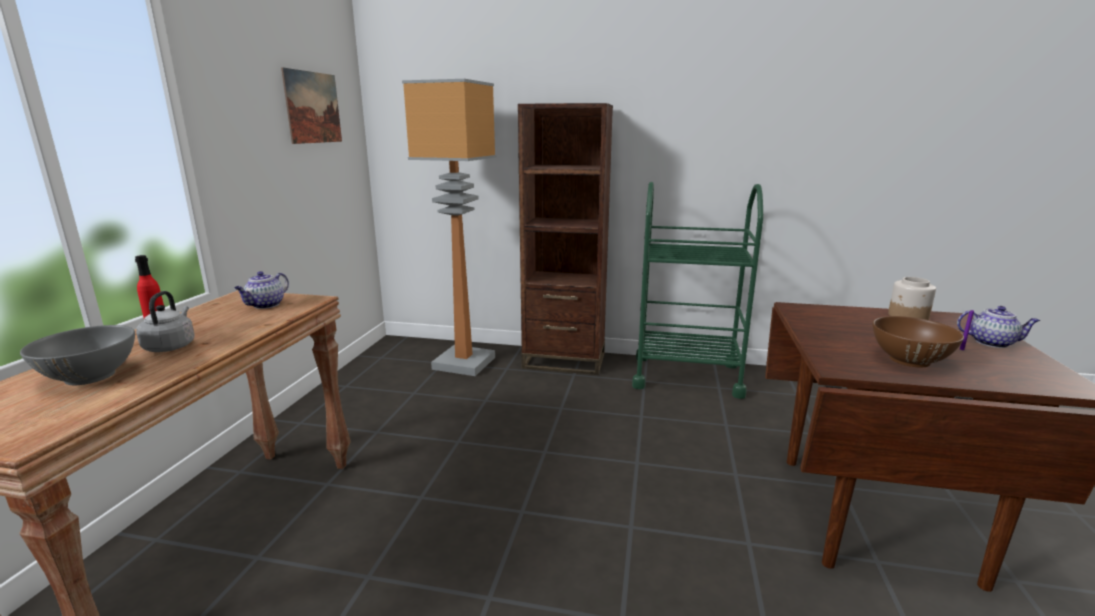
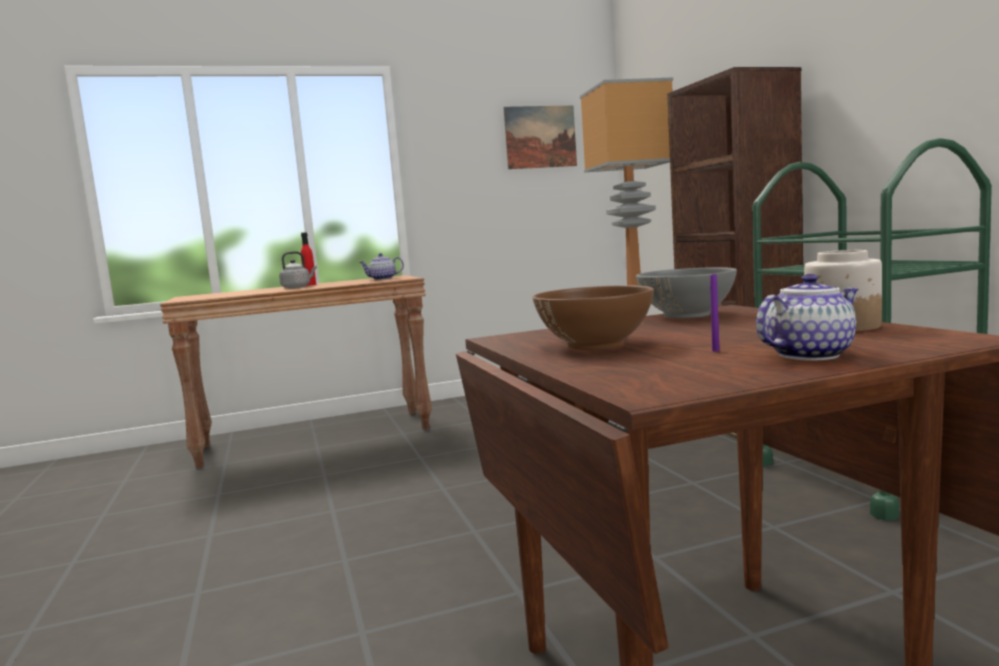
camera: 60 degrees right, 10 degrees down
(91, 376) = (249, 291): grey bowl -> grey bowl (687, 315)
(992, 343) = (810, 355): teapot -> teapot turned 105 degrees counterclockwise

